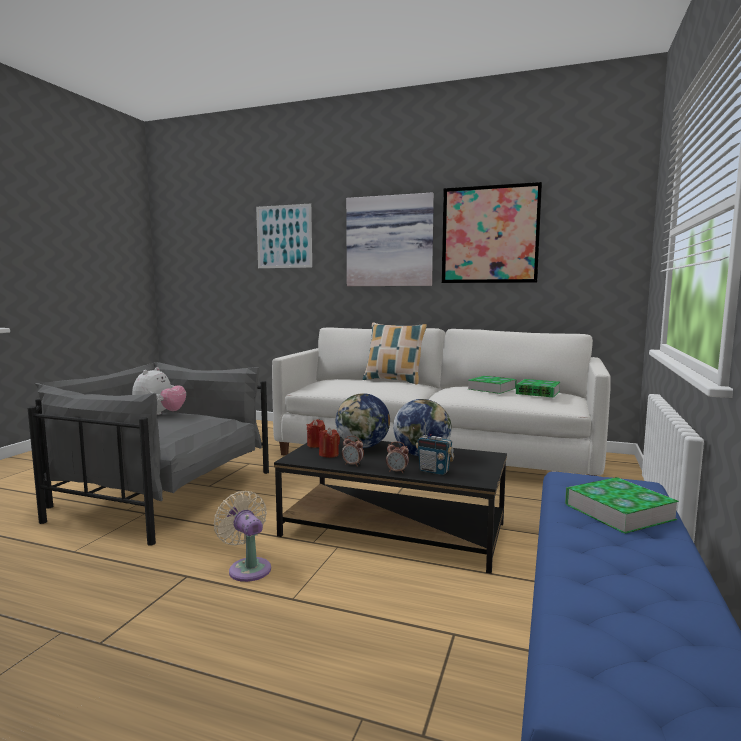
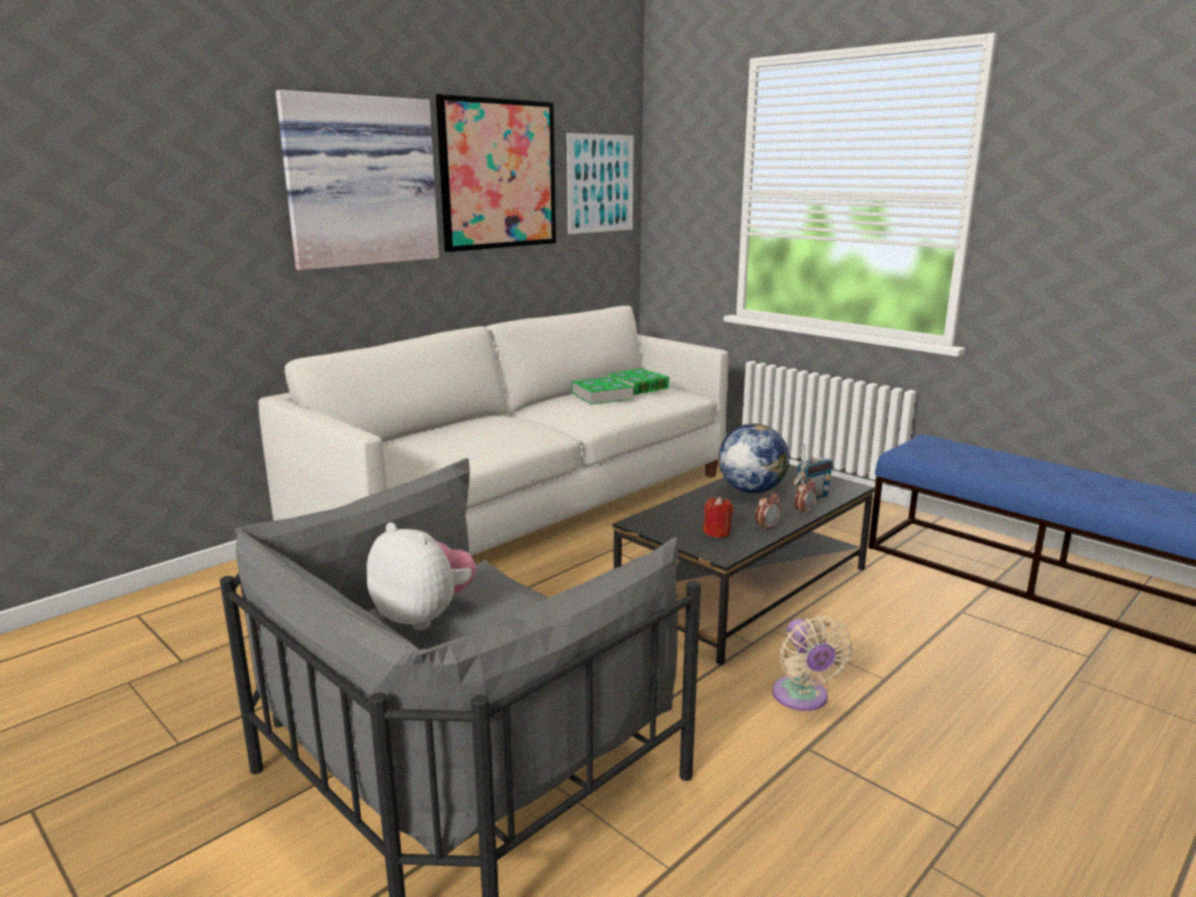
camera: 65 degrees left, 10 degrees up
(248, 568) = (802, 698): beige fan -> beige fan turned 90 degrees counterclockwise
(284, 236) = (121, 164): picture -> picture (601, 183)
(316, 445) = (666, 533): red candle -> none
(363, 447) = (696, 510): globe -> none
(393, 381) = (464, 422): pillow -> none
(619, 511) = (989, 459): book -> none

